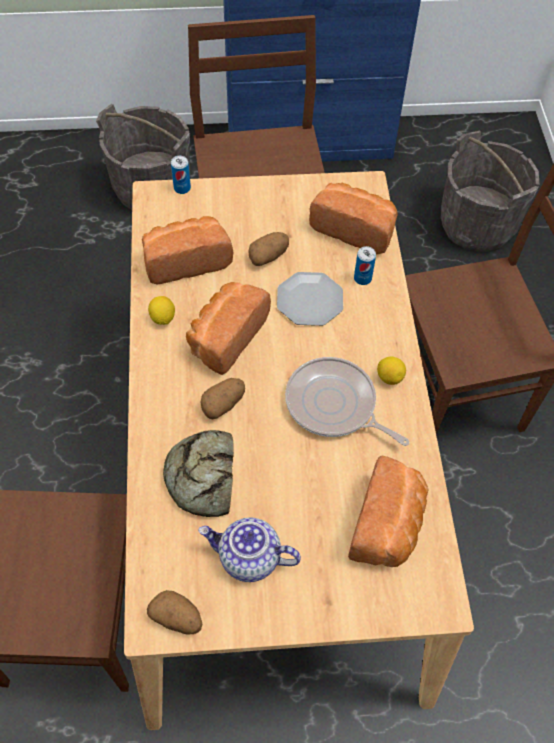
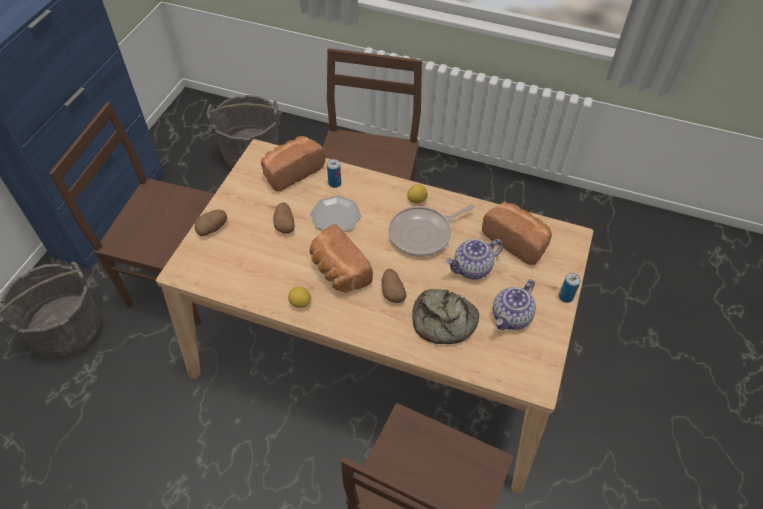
camera: 65 degrees left, 5 degrees down
(177, 618) = (538, 370): potato -> potato (212, 228)
(182, 188) = (186, 251): can -> can (565, 297)
(186, 260) = (257, 272): bread -> none
(307, 483) = (472, 268): none -> teapot

